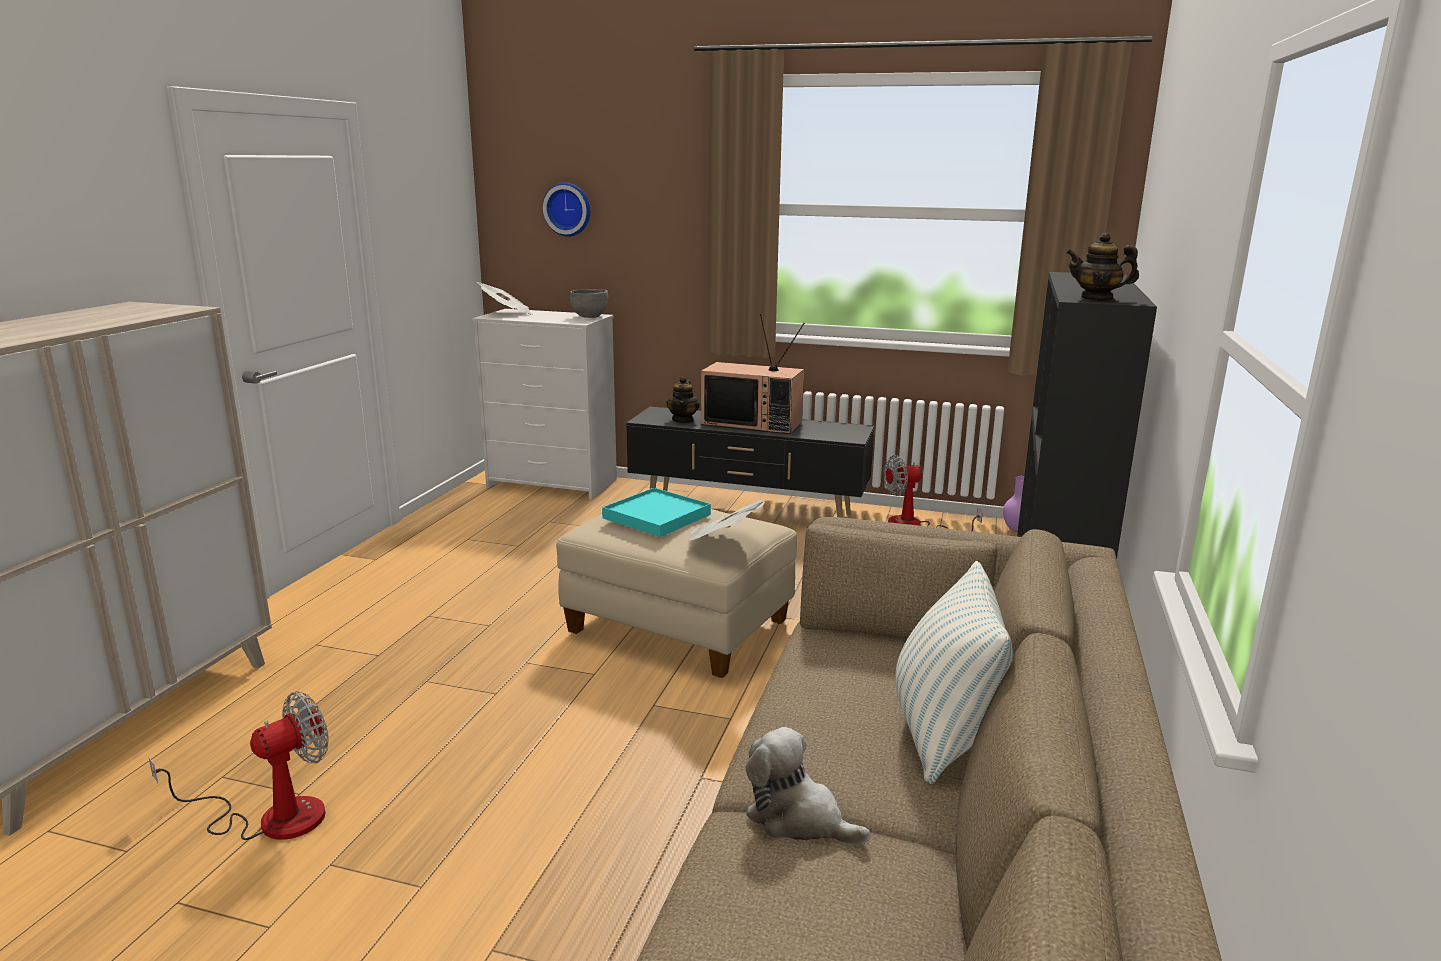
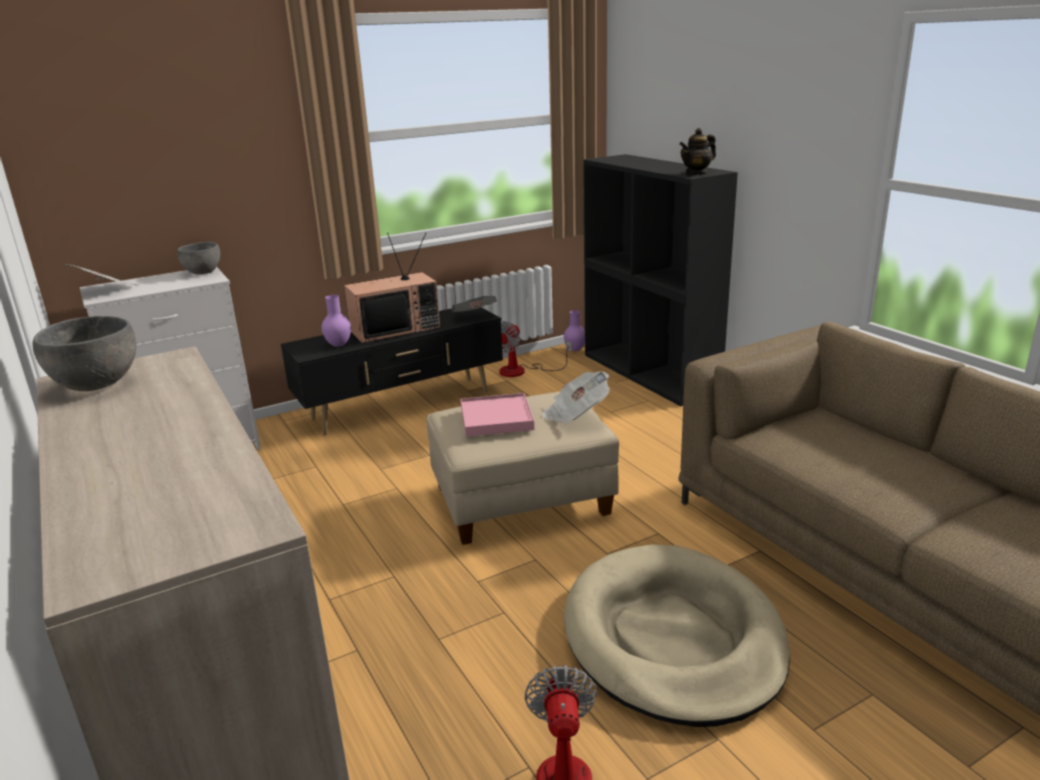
camera: 45 degrees left, 5 degrees up
(121, 309) = (95, 384): none -> grey bowl
(555, 798) = (673, 638): none -> beige dog bed
(568, 209) = (138, 165): wall clock -> none
(656, 516) = (496, 418): turquoise tray -> pink tray
(683, 420) = (339, 345): teapot -> purple vase
(798, 818) = (952, 520): plush toy -> none
(842, 435) = (474, 317): none -> newspaper
(944, 734) = (902, 450): pillow -> none

